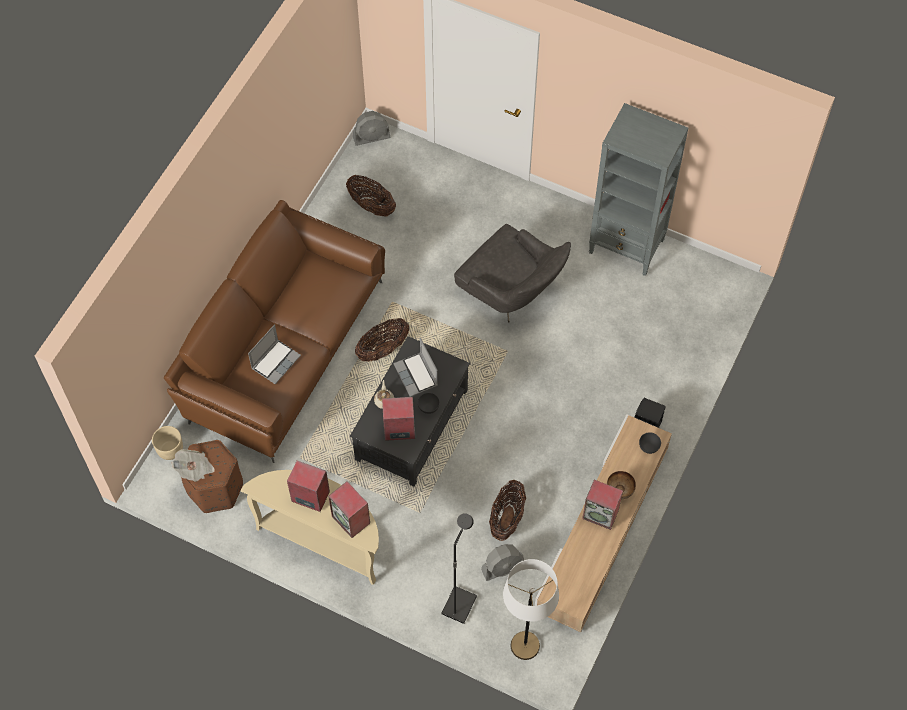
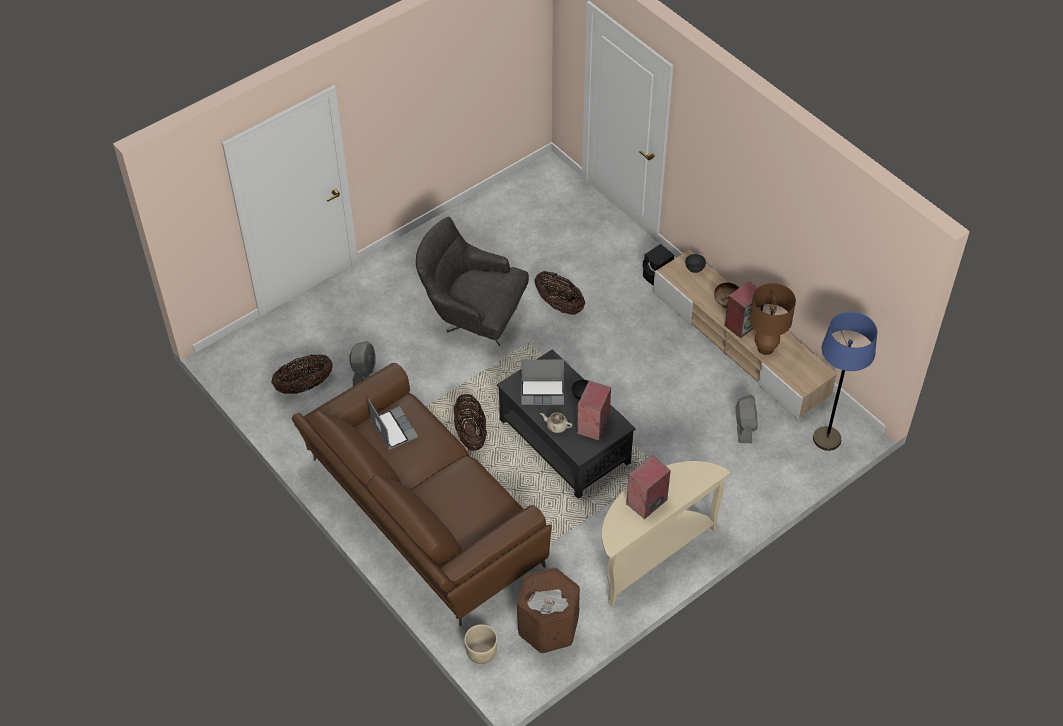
camera: 65 degrees left, 10 degrees down
(276, 361) = (464, 496): laptop -> laptop (393, 429)
(351, 519) = (687, 478): speaker -> none
(371, 137) = (225, 357): grey fan -> grey fan (364, 372)
(458, 604) = (765, 472): black floor lamp -> none
(507, 518) = (697, 406): basket -> basket (559, 305)
(512, 296) = (473, 318): grey armchair -> grey armchair turned 135 degrees counterclockwise
(525, 646) = (827, 439): white floor lamp -> blue floor lamp
(581, 545) = (765, 348): none -> brown table lamp
(627, 247) = (473, 221): grey bookcase -> none

